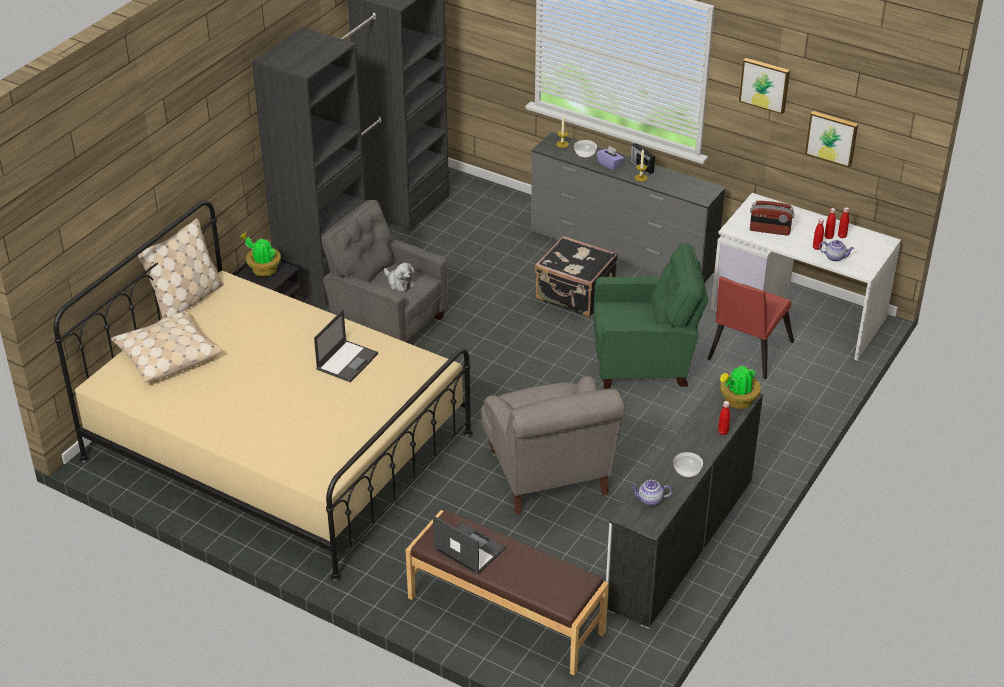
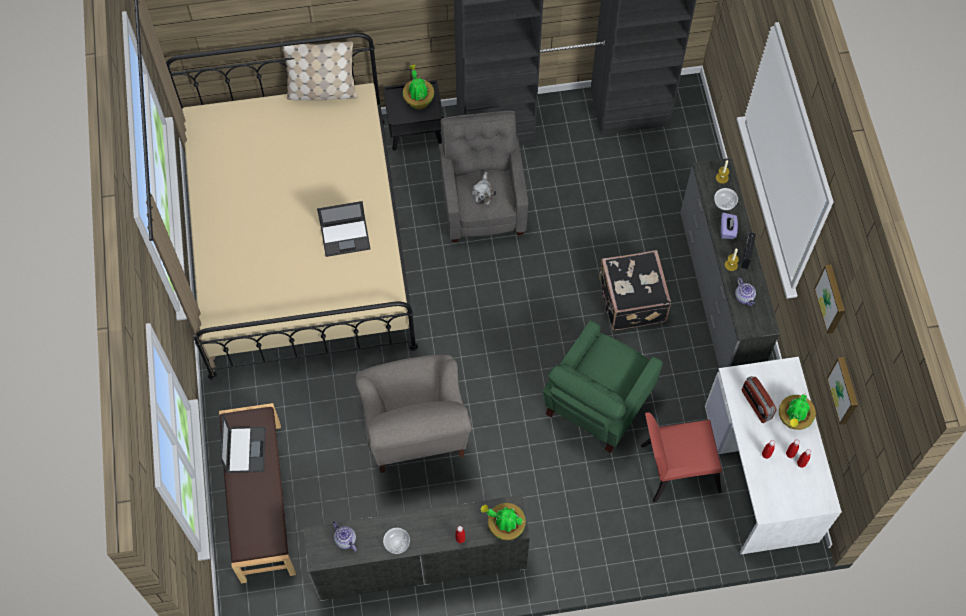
camera: 50 degrees right, 25 degrees up
(167, 356) = (257, 129): beige pillow -> none
(548, 476) = (415, 430): grey armchair -> grey armchair turned 45 degrees counterclockwise
(644, 362) = (596, 404): green armchair -> green armchair turned 75 degrees clockwise
(801, 221) = (793, 419): none -> potted plant
(835, 257) = (765, 477): teapot -> teapot (744, 297)

